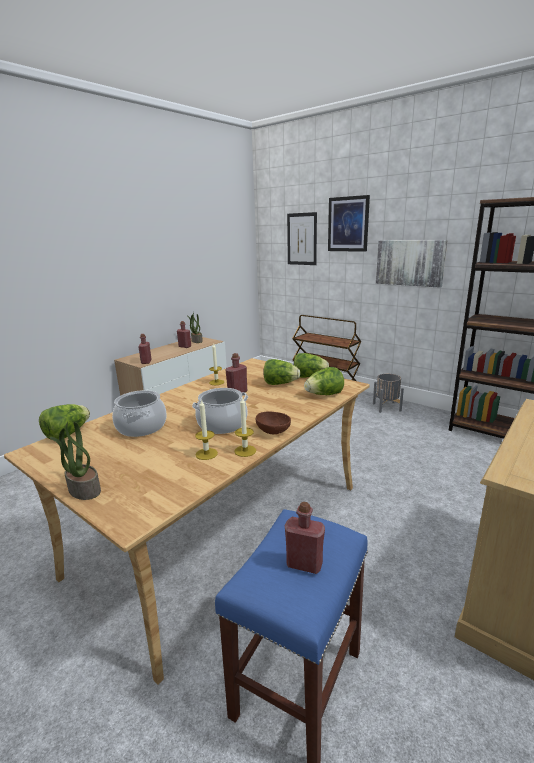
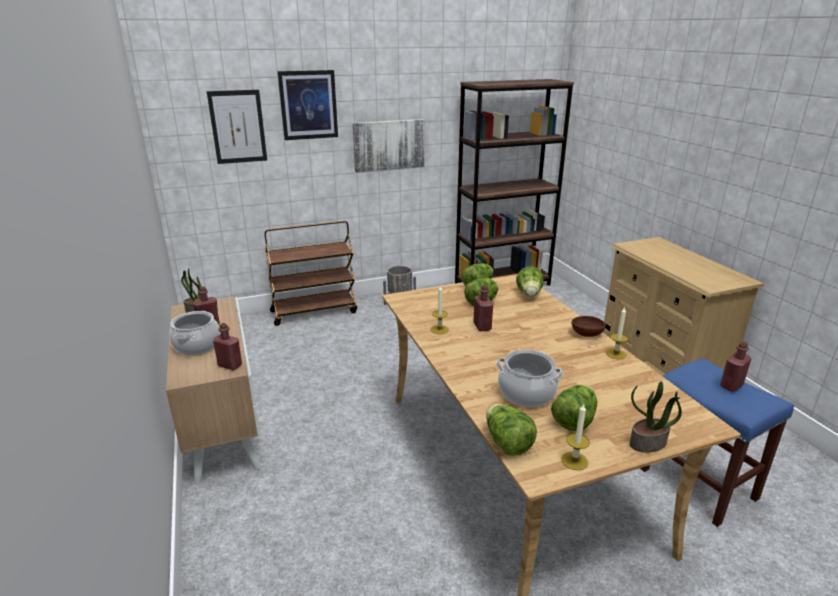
camera: 60 degrees left, 5 degrees up
(109, 452) = (574, 420): none -> lettuce
(206, 454) = (611, 371): candle -> candle (574, 461)
(222, 424) = (554, 351): cooking pot -> cooking pot (197, 345)

